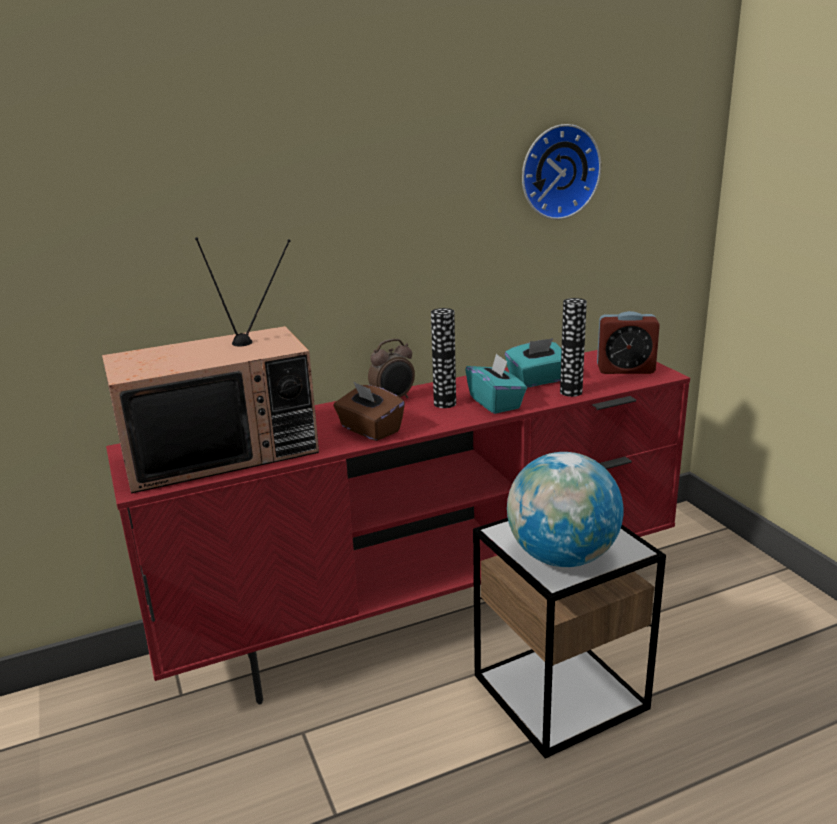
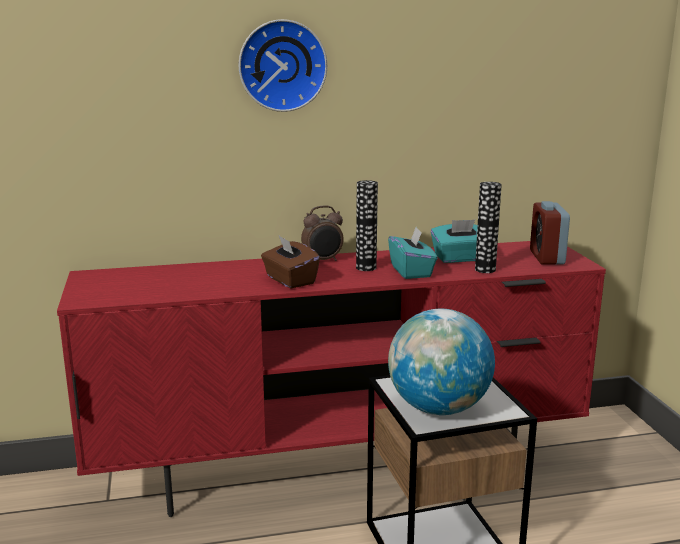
camera: 10 degrees right, 5 degrees down
(222, 452) = (158, 284): television -> none
(557, 171) = (495, 71): wall clock -> wall clock (282, 65)
(625, 369) = (547, 257): alarm clock -> alarm clock turned 75 degrees clockwise

